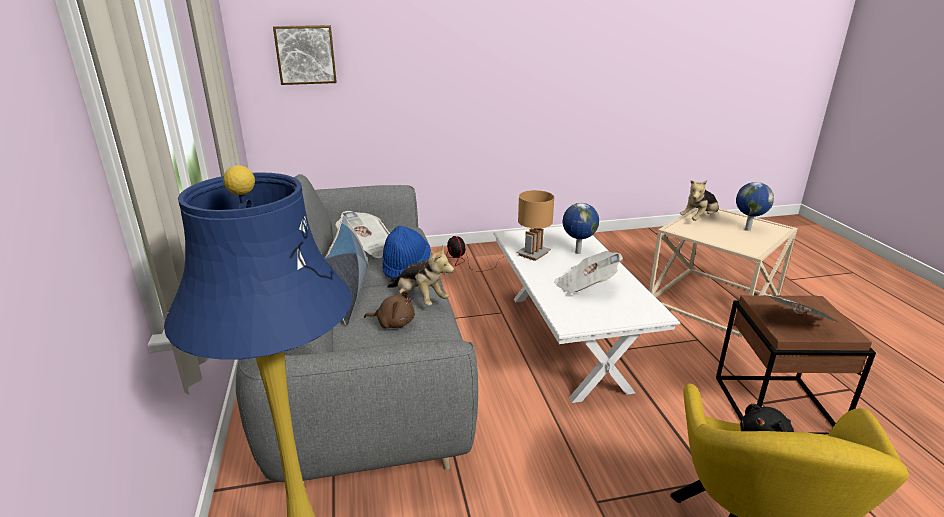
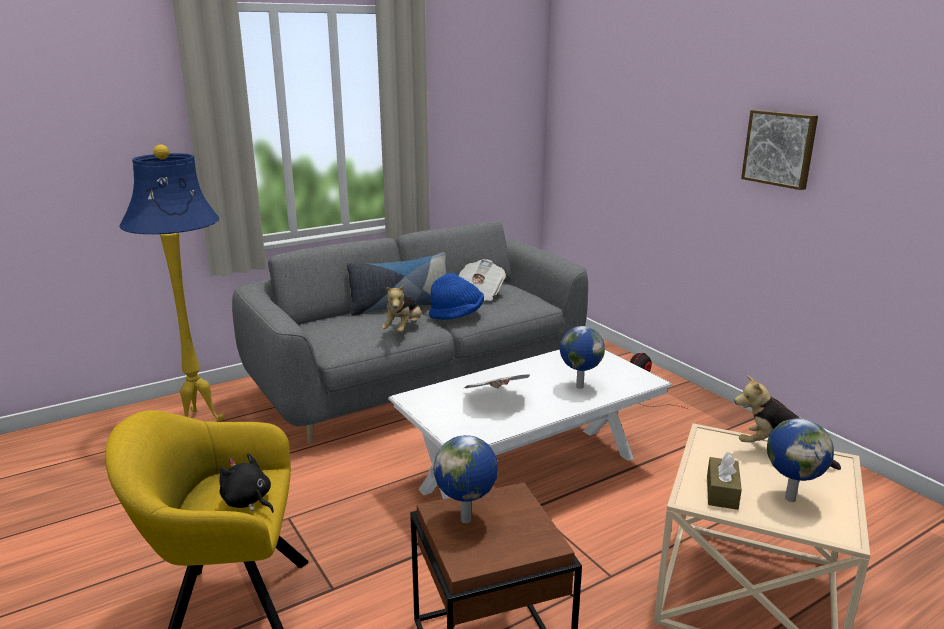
camera: 70 degrees right, 5 degrees down
(305, 54) = (588, 124): picture -> picture (780, 148)
(393, 323) = (358, 326): brown plush toy -> none
(533, 254) = (551, 365): brown table lamp -> none
(742, 243) = (722, 492): none -> brown tissue box
(796, 324) = (467, 520): newspaper -> globe

